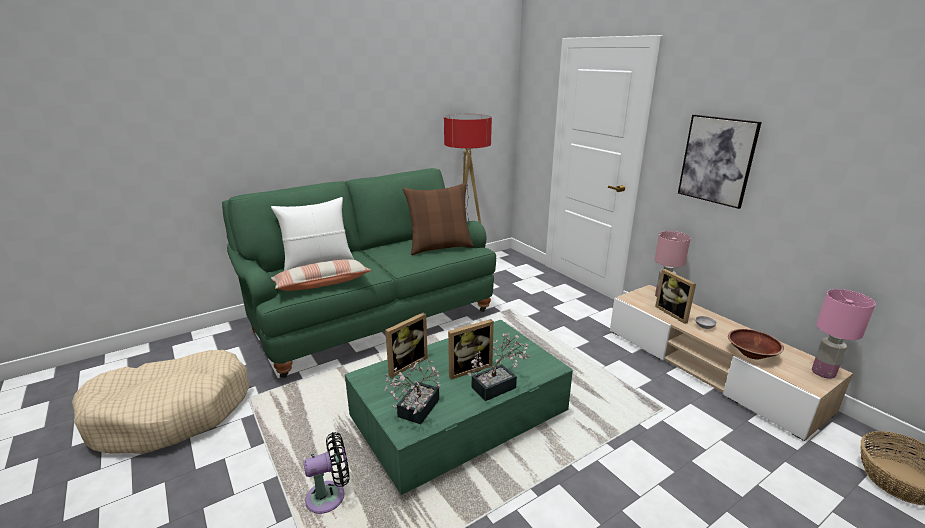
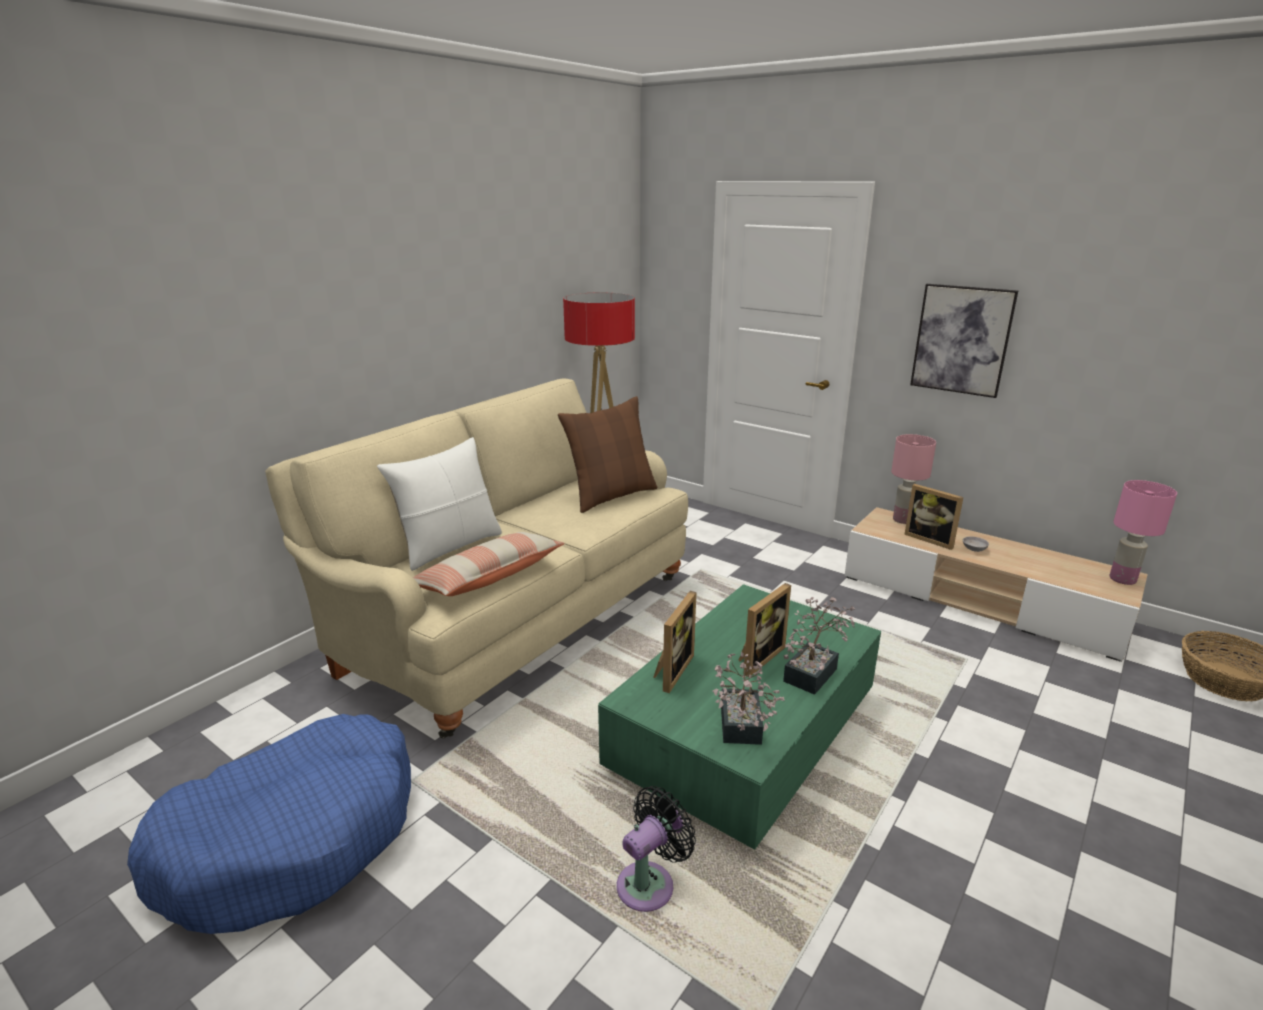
camera: 20 degrees left, 0 degrees up
(171, 412) = (293, 837): beige dog bed -> blue dog bed
(371, 317) = (512, 619): green sofa -> beige sofa
(751, 354) = (1043, 572): brown bowl -> none

